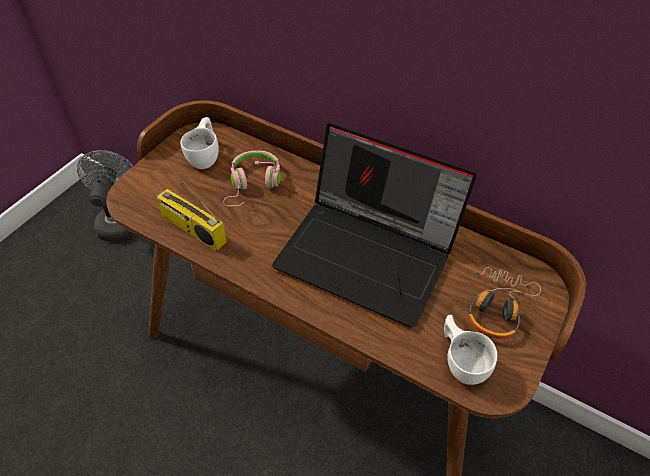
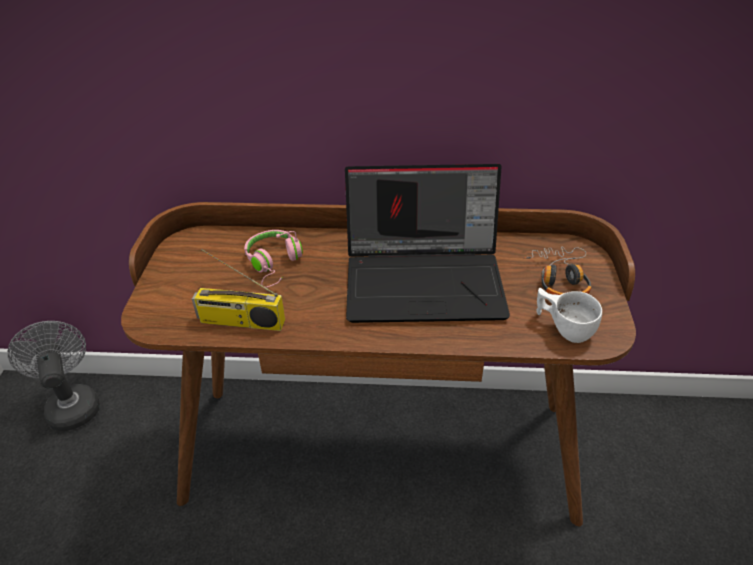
camera: 25 degrees left, 10 degrees down
(205, 155) = (207, 256): white cup -> none

